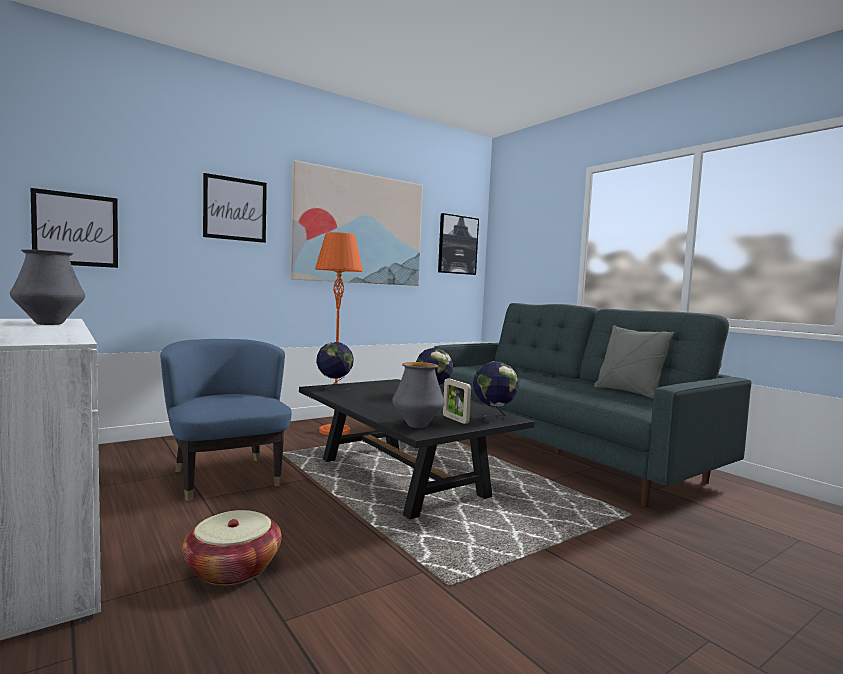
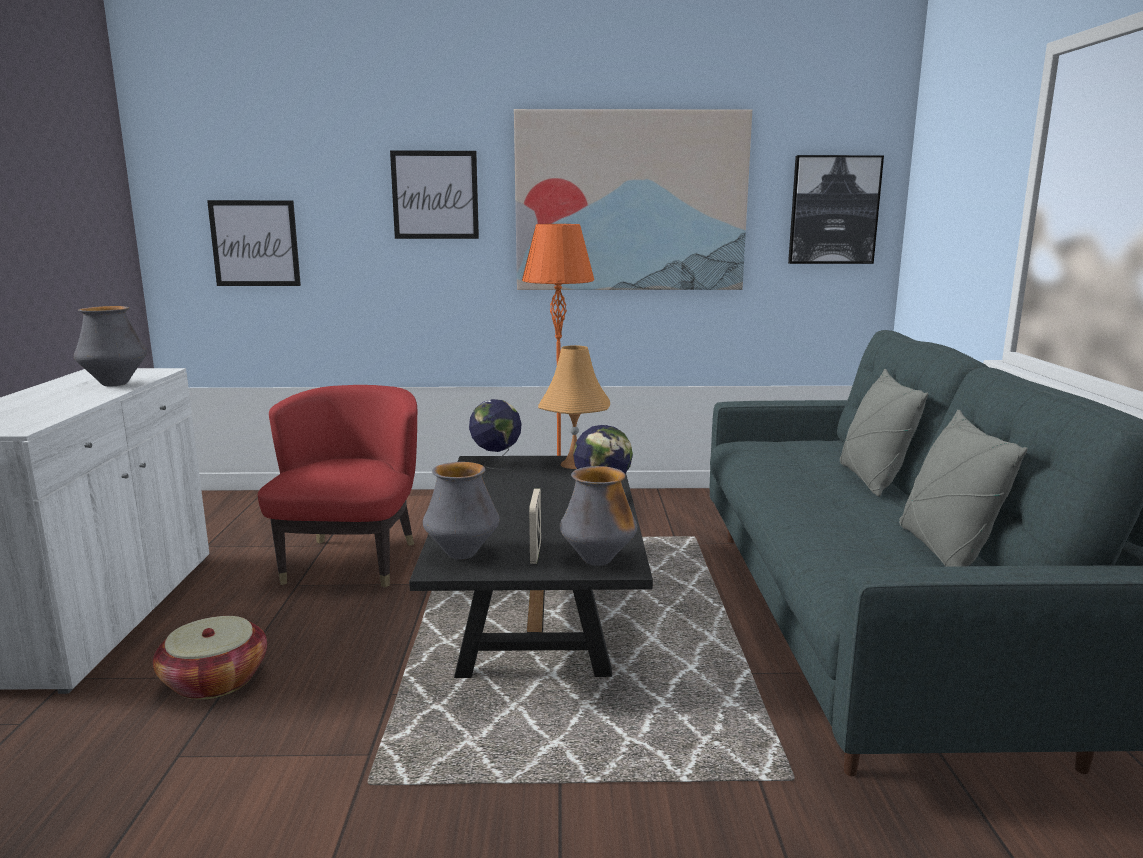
camera: 35 degrees right, 10 degrees up
(226, 477) = (352, 560): blue armchair -> red armchair
(382, 384) = (574, 464): none -> orange table lamp
(493, 418) = (598, 560): globe -> vase
(545, 374) = (872, 480): none -> grey pillow

